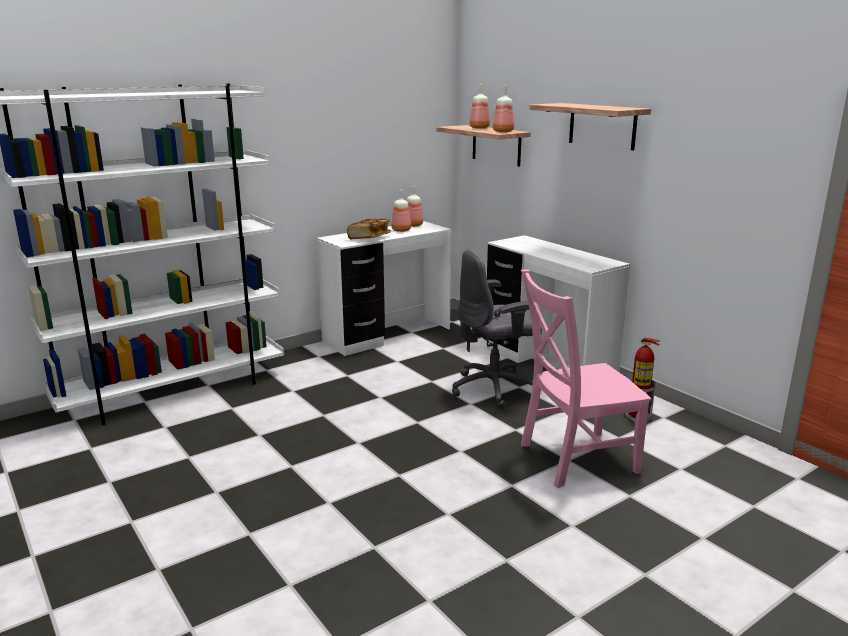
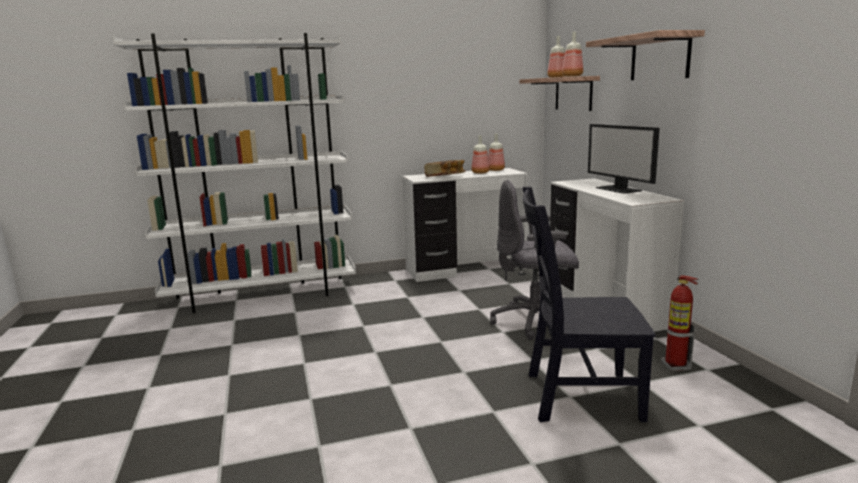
camera: 20 degrees right, 5 degrees down
(562, 251) = (619, 189): none -> monitor
(573, 458) = (576, 396): pink chair -> black chair

